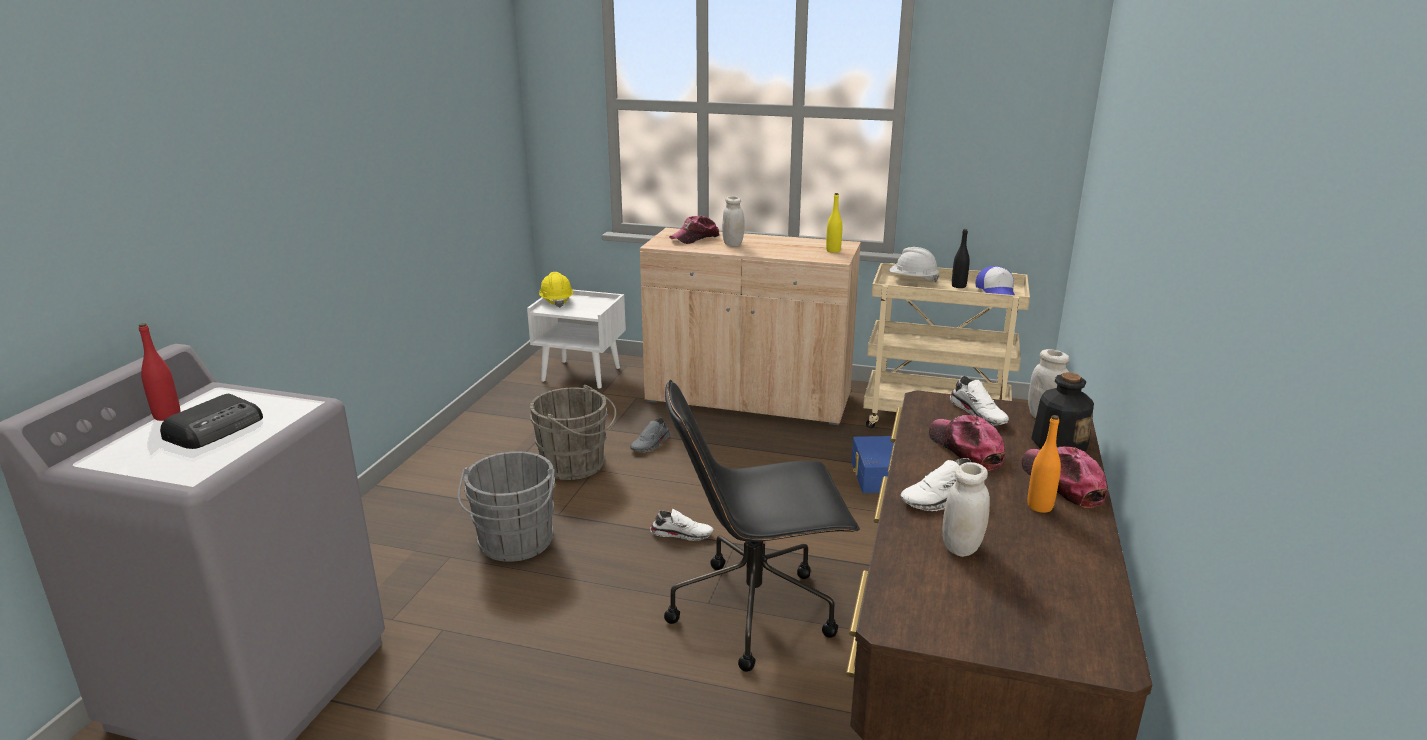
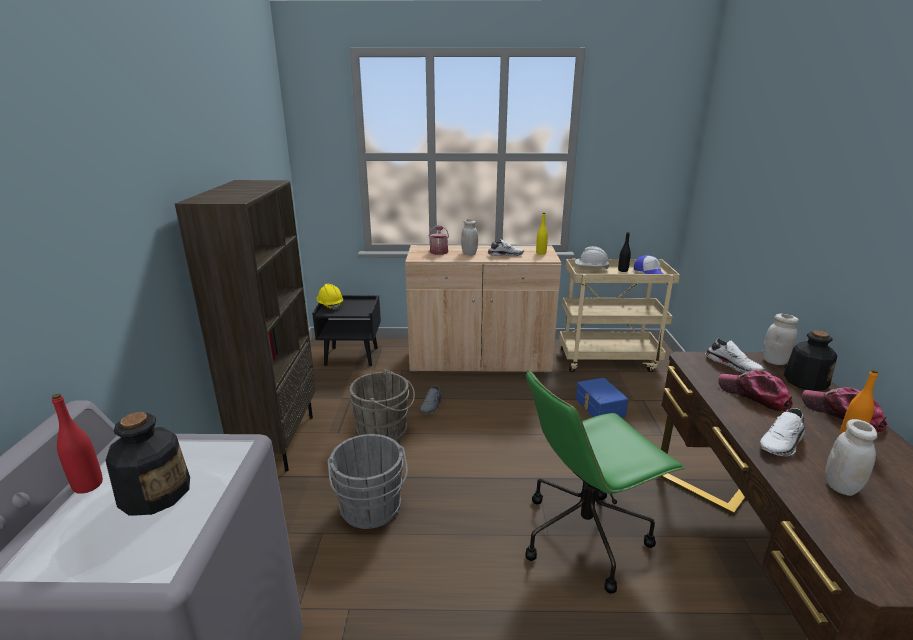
camera: 15 degrees left, 0 degrees up
(216, 428) = (155, 493): radio -> bottle
(447, 458) = (279, 441): none -> brown bookcase
(582, 374) = (352, 356): white nightstand -> black nightstand
(682, 533) = (494, 477): white shoe -> white shoe (505, 255)
(695, 238) = (439, 251): cap -> watering can
(756, 611) = (585, 534): black office chair -> green office chair

